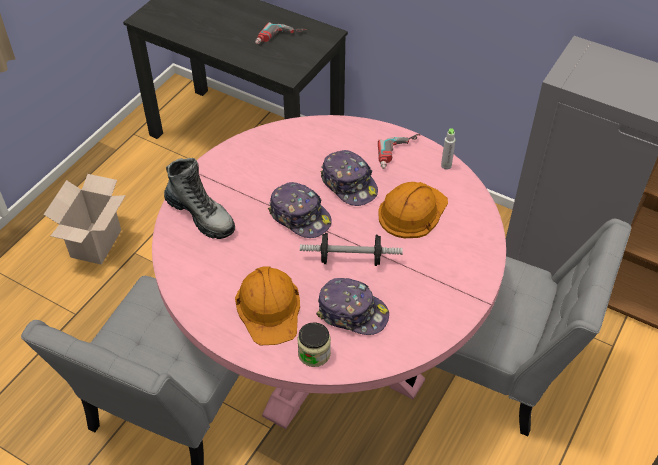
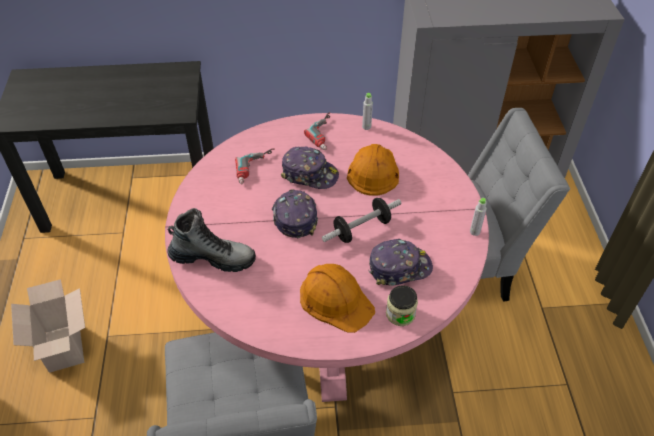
camera: 35 degrees left, 0 degrees up
(280, 39) = (149, 89): power drill -> power drill (257, 169)
(300, 216) = (294, 217): cap -> cap turned 105 degrees counterclockwise
(458, 321) = (475, 231): none -> grey bottle

